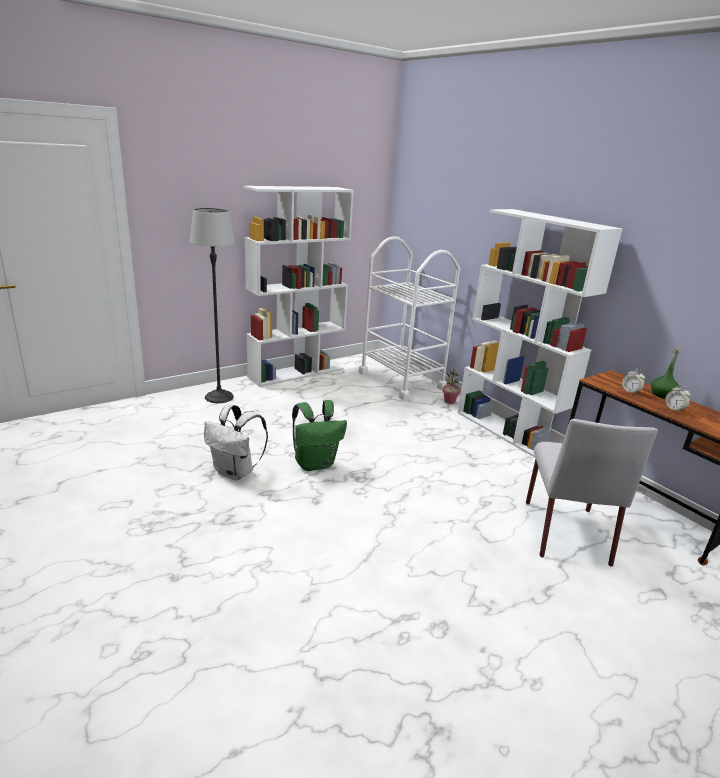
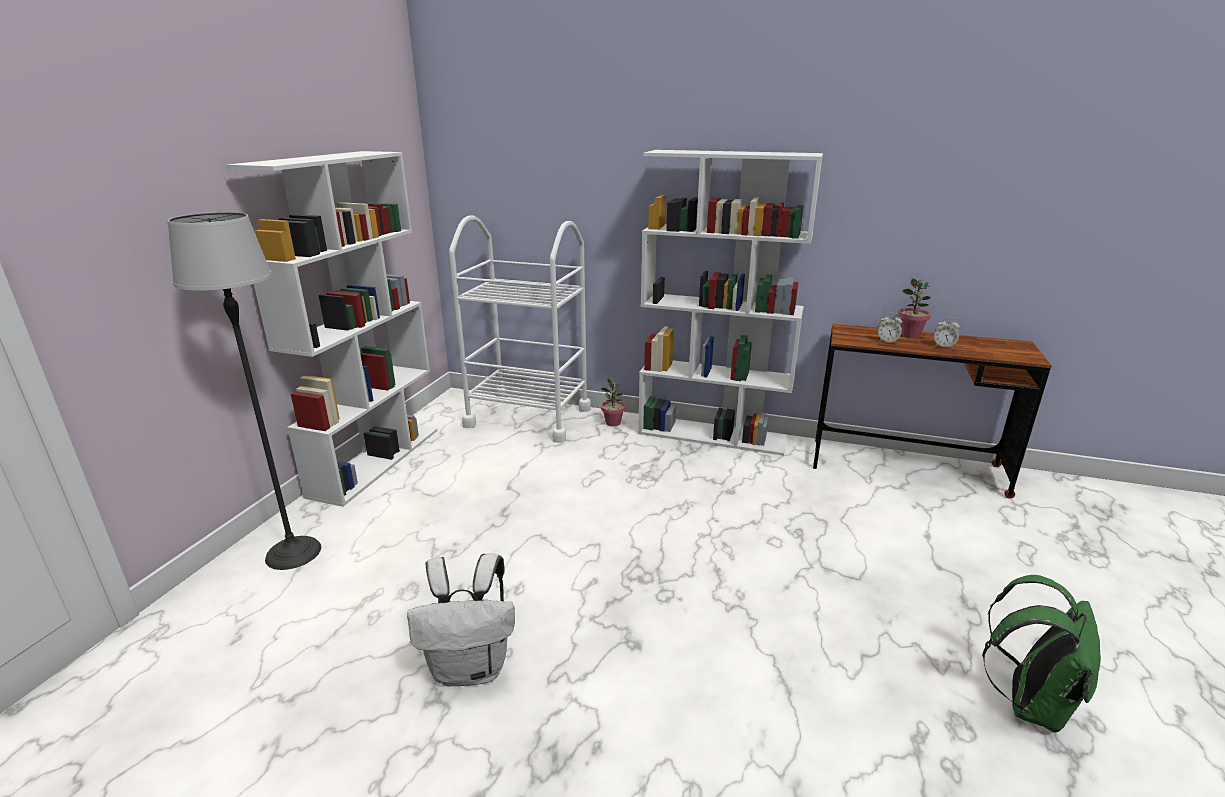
camera: 35 degrees left, 0 degrees up
(315, 463) = (566, 587): green backpack -> green backpack (1029, 702)
(565, 531) = (893, 524): grey chair -> none
(662, 395) = (910, 335): green bottle -> potted plant

